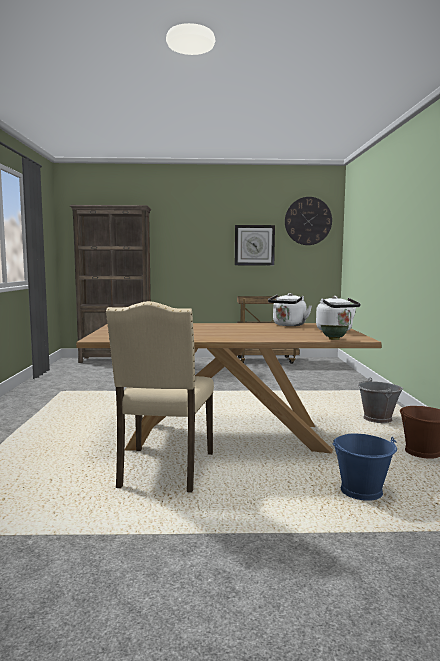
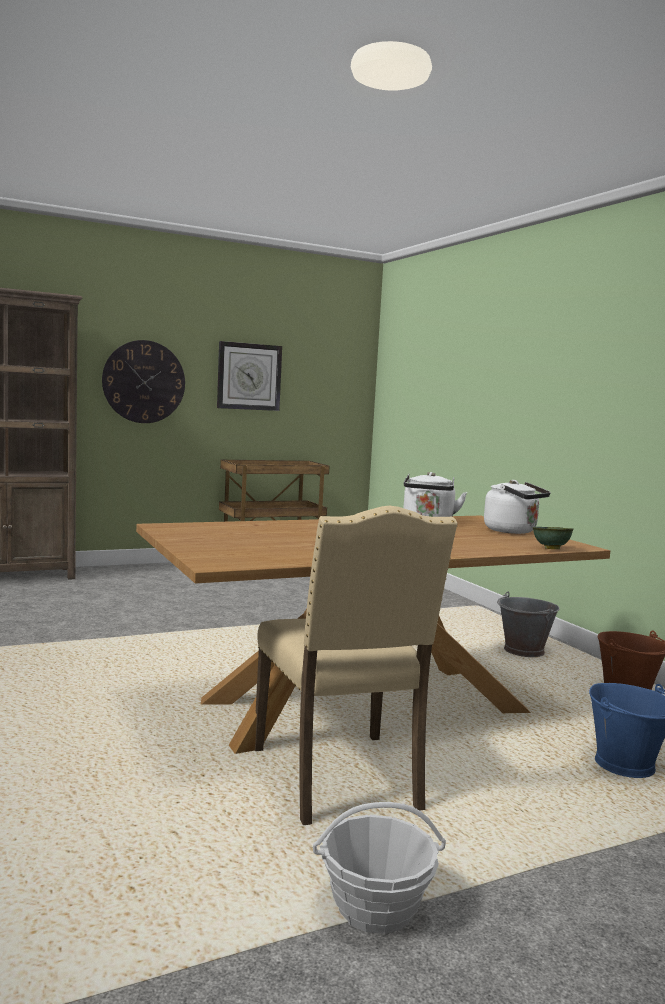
camera: 25 degrees left, 0 degrees up
(104, 532) = (375, 907): none -> basket
(308, 221) = (329, 343): wall clock -> wall clock (144, 382)

